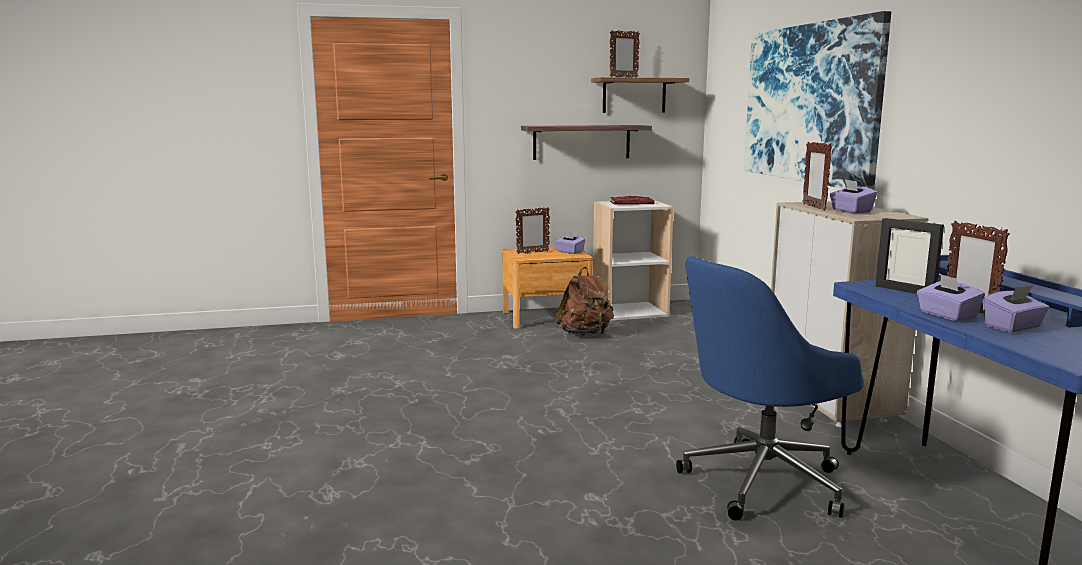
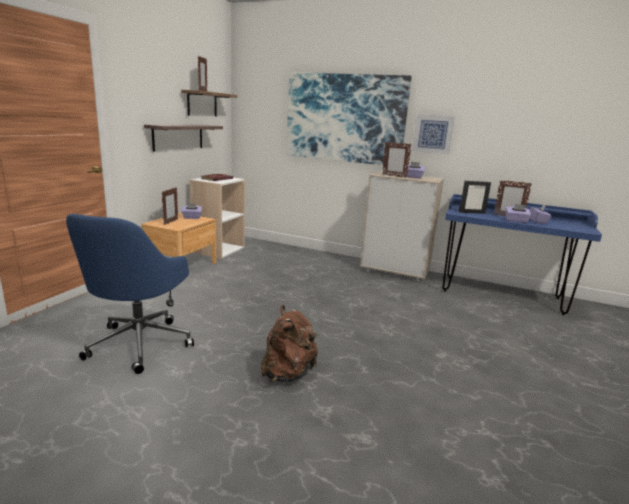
camera: 55 degrees left, 5 degrees up
(585, 334) = (230, 271): brown backpack -> brown backpack (287, 374)
(762, 483) = (458, 316): blue office chair -> blue office chair (139, 345)
(920, 124) = (433, 134): none -> picture

